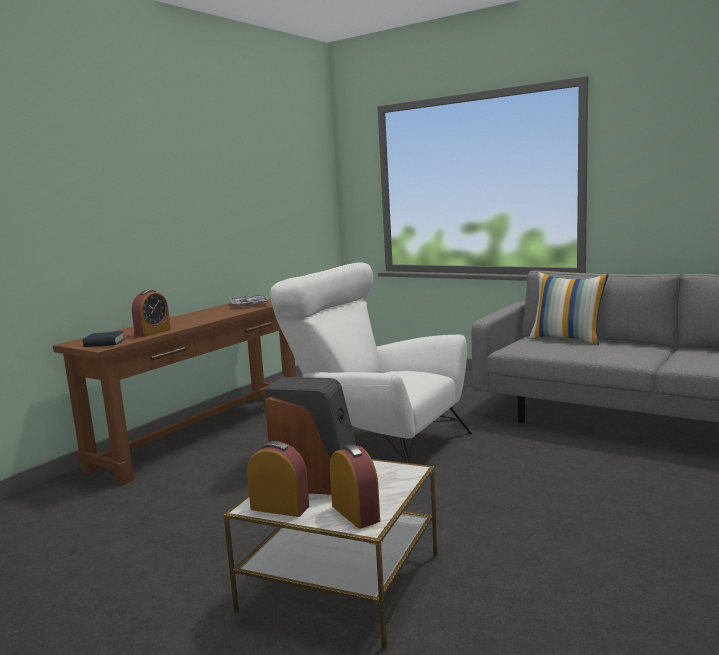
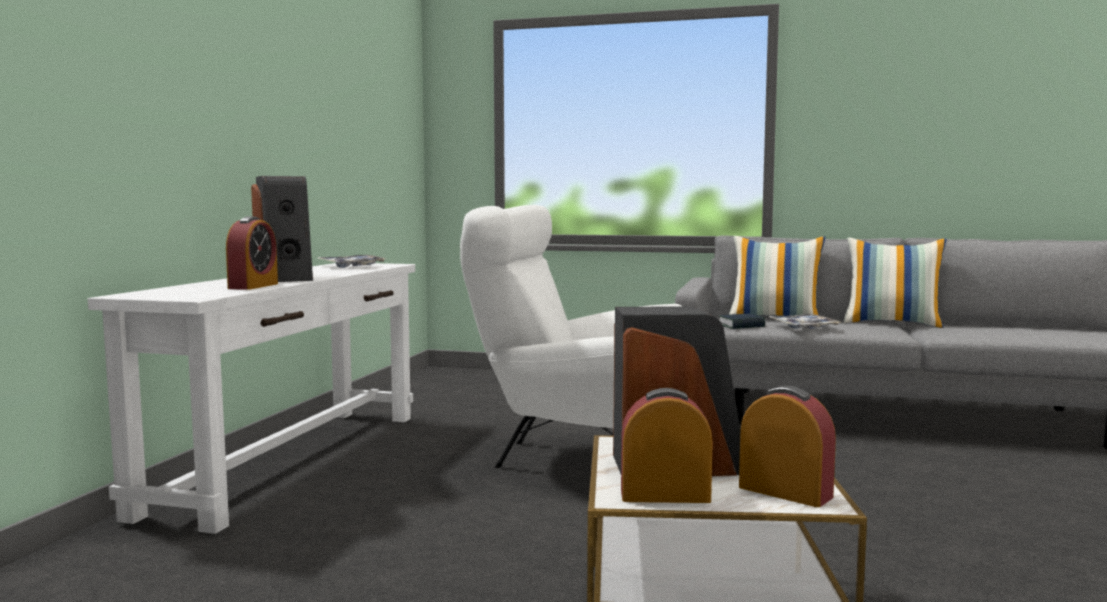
camera: 20 degrees left, 5 degrees down
(104, 343) = (189, 295): book -> book (741, 326)
(187, 321) = (285, 278): none -> speaker
(202, 433) = (292, 460): brown console table -> white console table
(571, 351) = (803, 327): none -> tray
(661, 347) = (892, 323): none -> pillow

